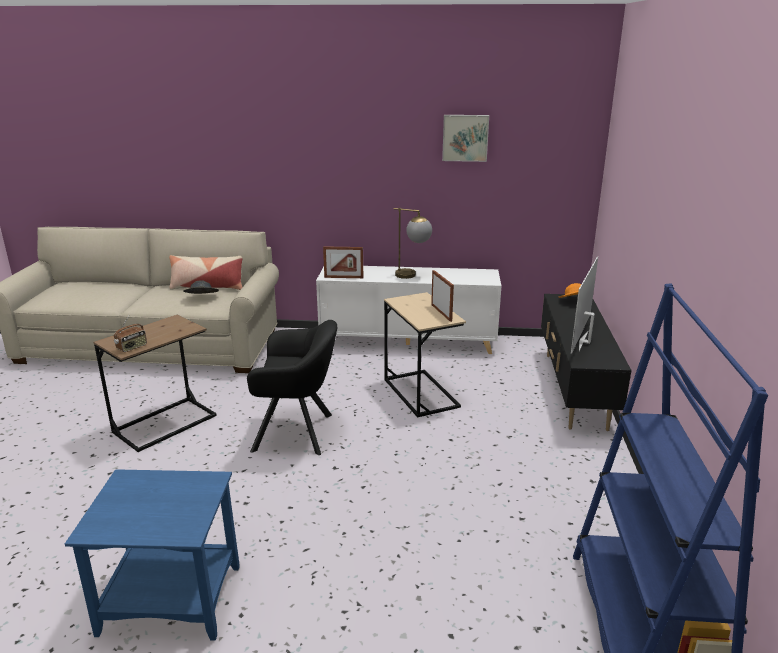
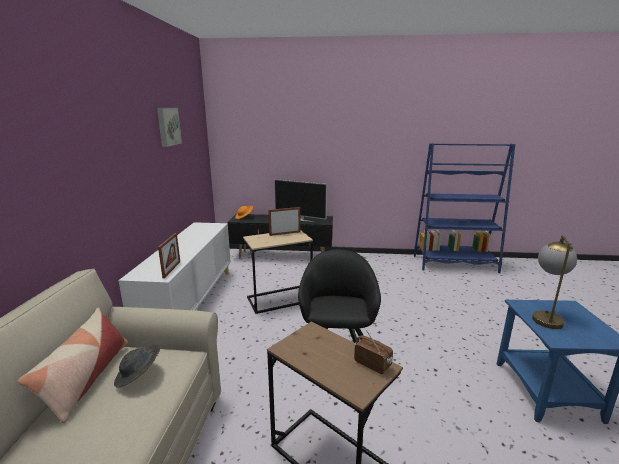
camera: 90 degrees left, 5 degrees down
(413, 276) = (188, 244): table lamp -> table lamp (545, 316)

